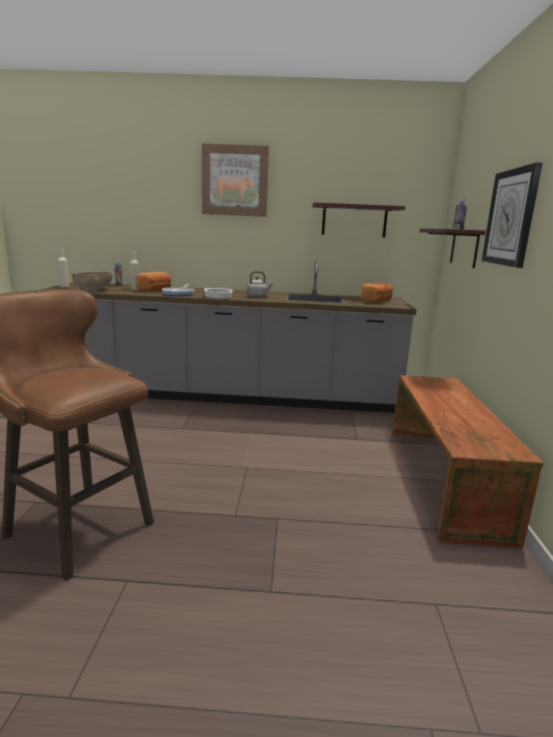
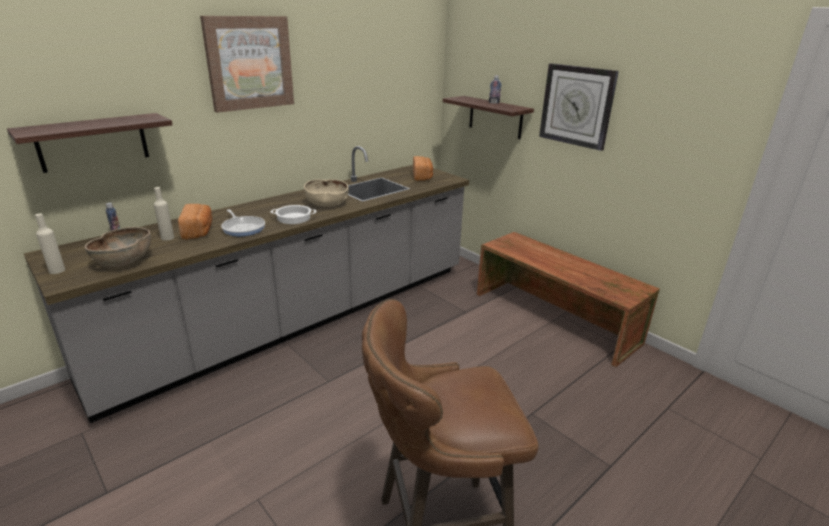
camera: 45 degrees left, 10 degrees up
(257, 296) = (327, 204): grey kettle -> beige bowl
(354, 220) = (375, 94): shelf -> shelf (93, 142)

